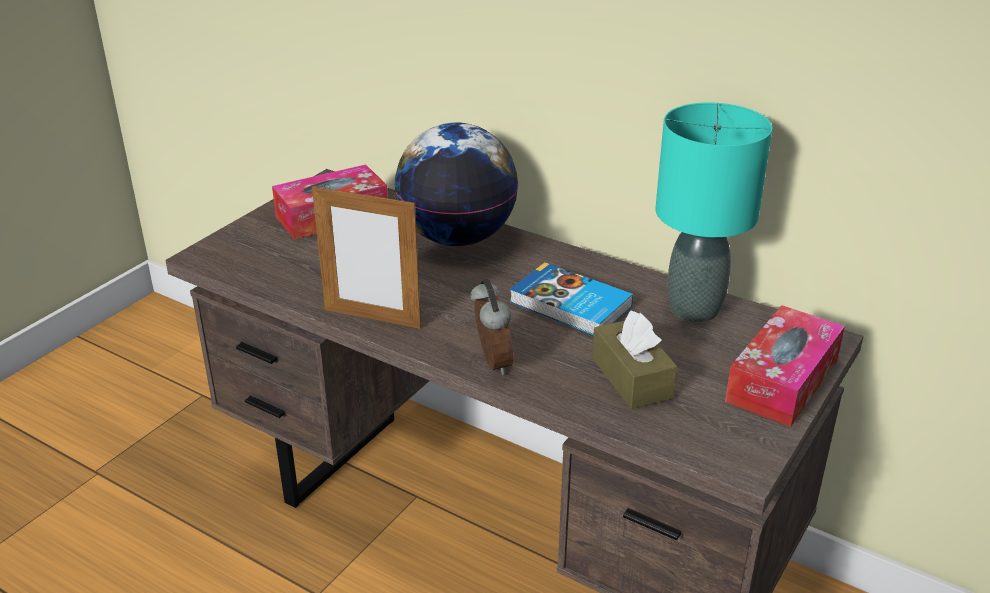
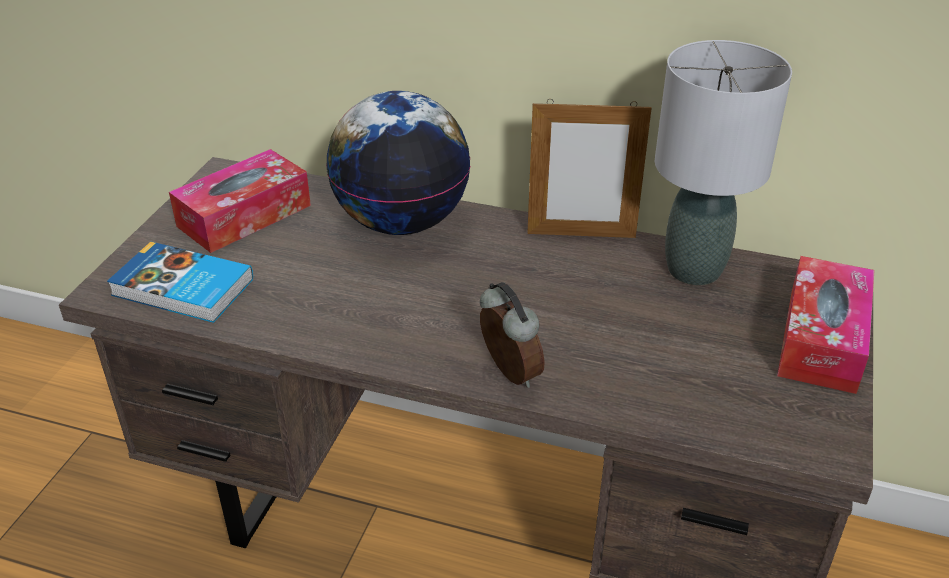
camera: 15 degrees left, 5 degrees up
(372, 318) = (347, 341): picture frame -> picture frame (581, 235)
(570, 305) = (562, 287): book -> book (182, 288)
(632, 378) = (668, 365): brown tissue box -> none
(693, 309) = (693, 269): turquoise table lamp -> grey table lamp

